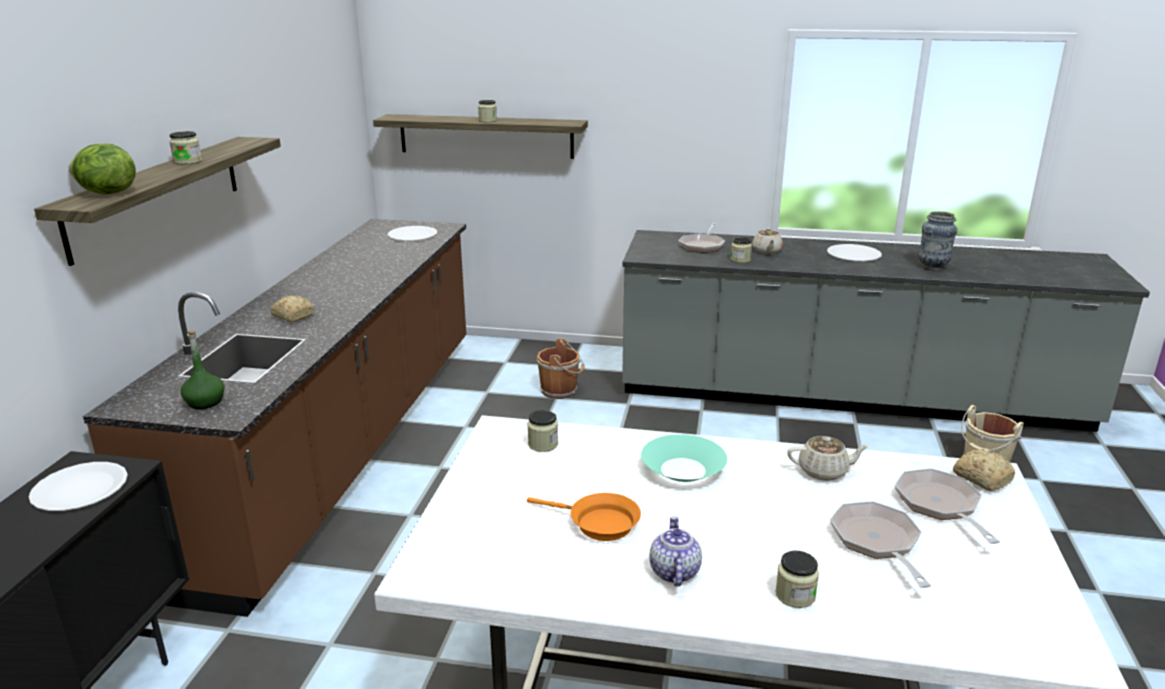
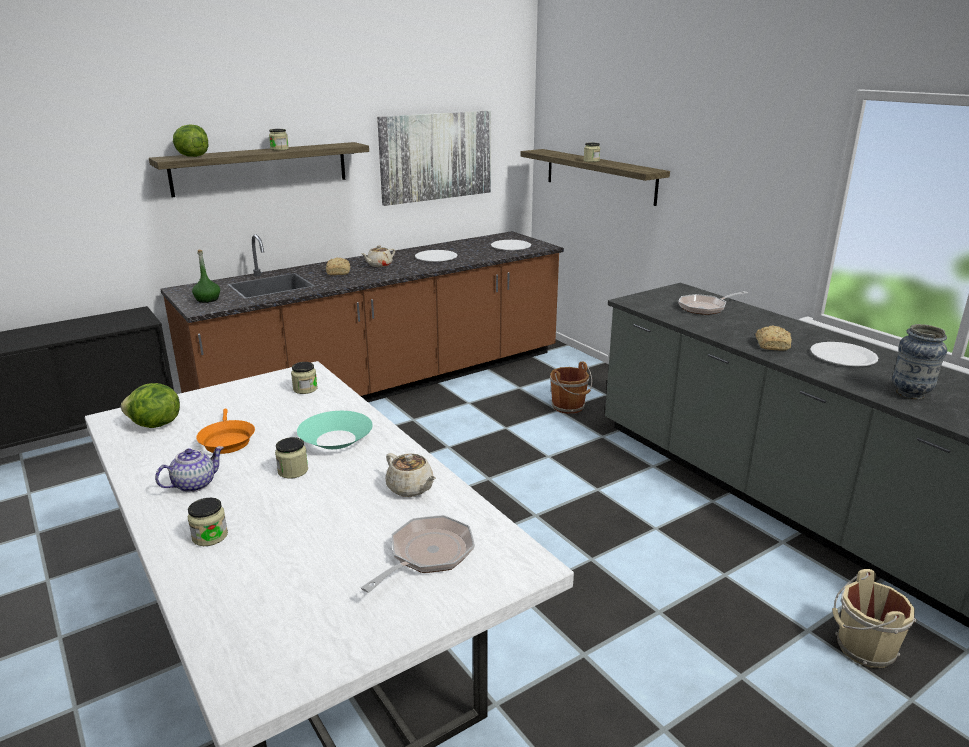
camera: 45 degrees right, 0 degrees up
(80, 488) = (115, 322): white plate -> white plate (436, 257)
(303, 141) = (436, 156): none -> picture
(488, 553) = (155, 425): none -> lettuce
(740, 260) = (710, 327): jar -> jar (293, 471)
(767, 251) = (755, 328): beige teapot -> beige teapot (379, 265)
(877, 542) = (326, 545): frying pan -> none
(981, 478) = (510, 561): bread -> bread (772, 345)

